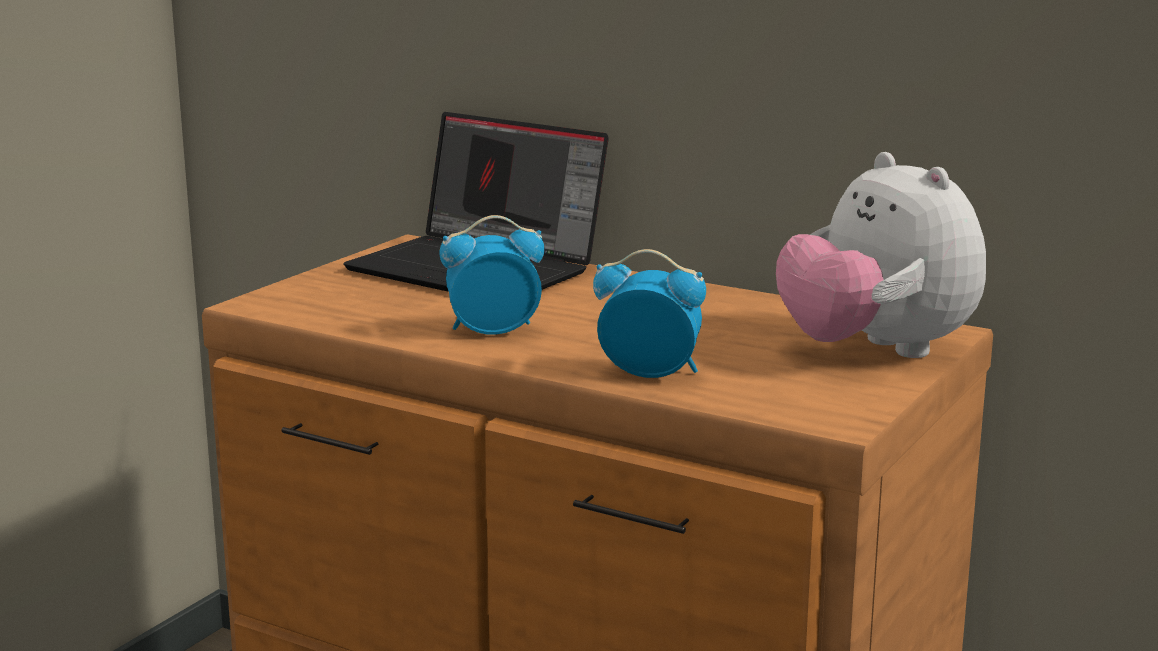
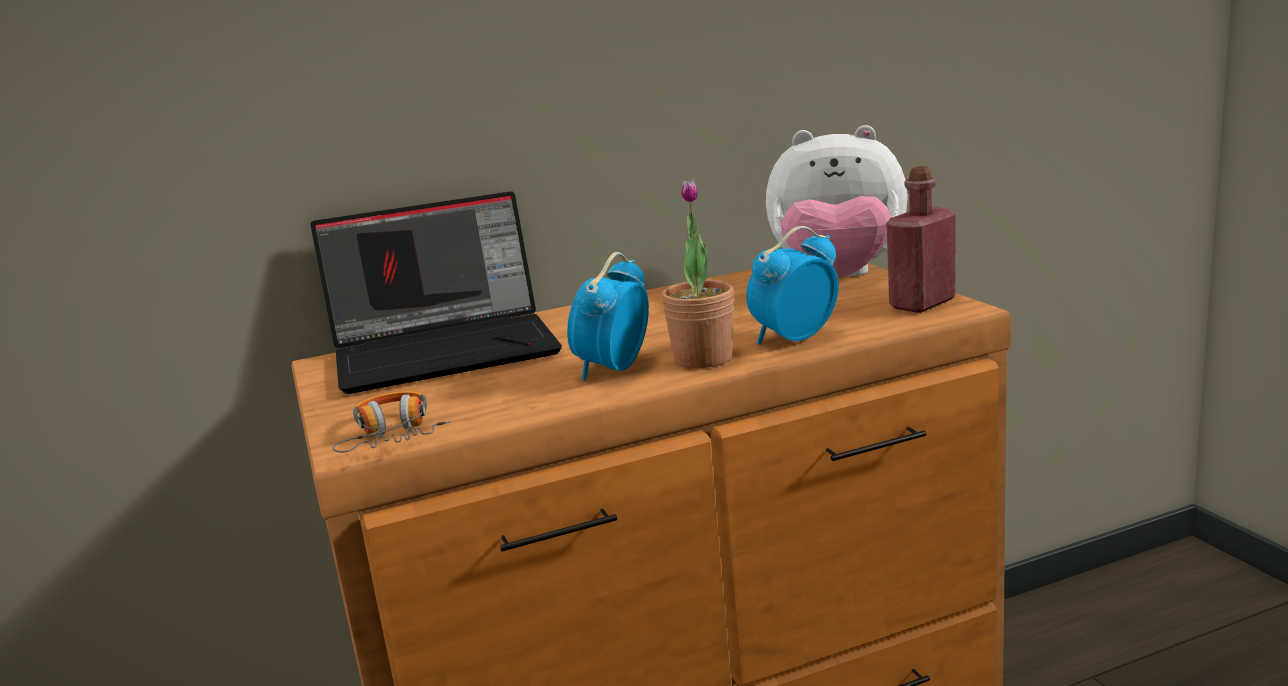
camera: 50 degrees left, 0 degrees up
(285, 307) = (392, 435): none -> headphones
(554, 354) = (703, 358): none -> potted plant
(835, 403) = (922, 303): none -> red bottle

